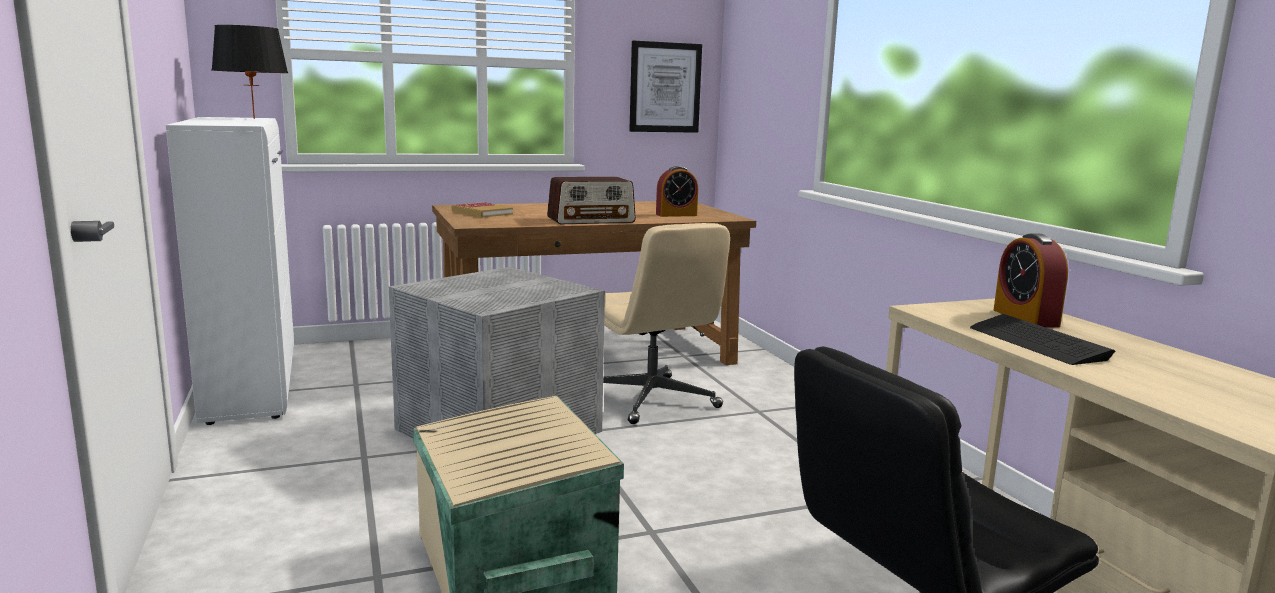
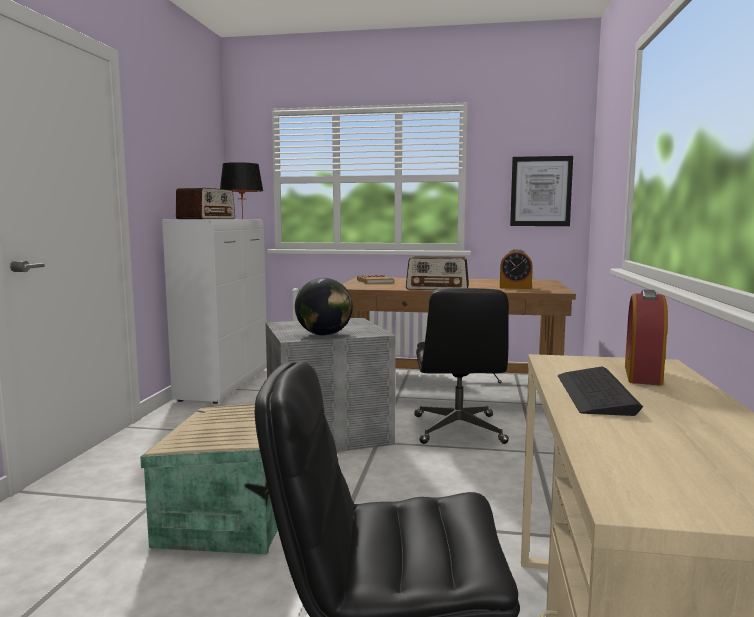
camera: 30 degrees right, 5 degrees down
(224, 122) = (206, 219): none -> radio
(516, 298) = (324, 334): none -> globe
(652, 400) = (458, 430): beige office chair -> black office chair

